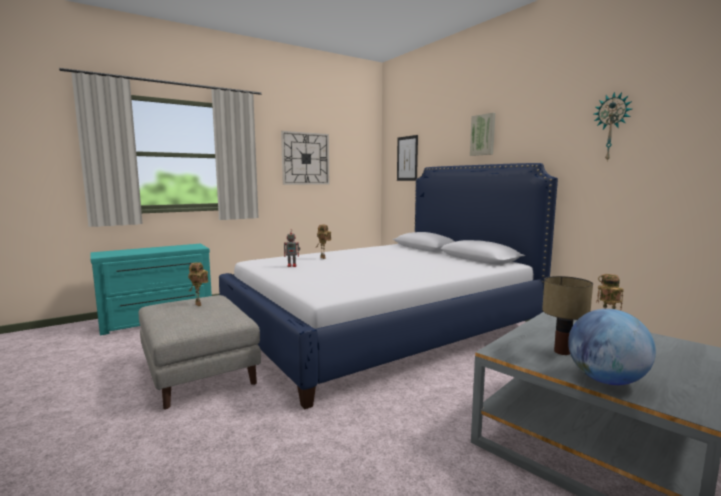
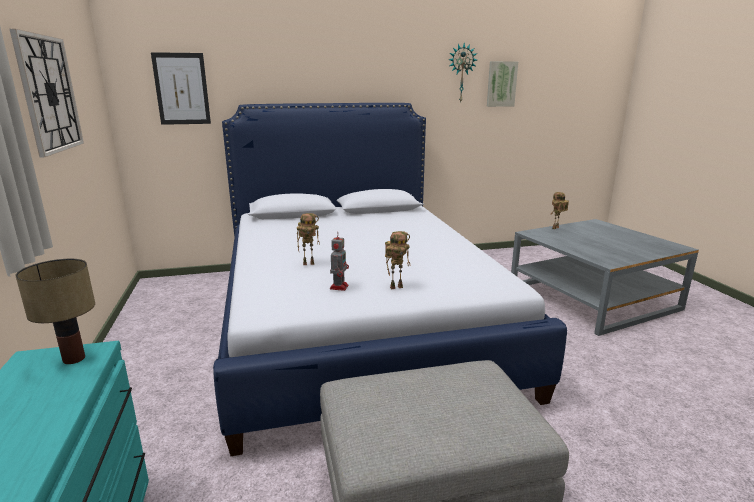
camera: 70 degrees left, 10 degrees up
(199, 304) = (404, 398): toy robot -> toy robot (396, 287)
(483, 135) = (326, 66): picture -> picture (501, 84)
(561, 351) = (605, 249): table lamp -> table lamp (73, 358)
(606, 380) = (648, 251): globe -> none

